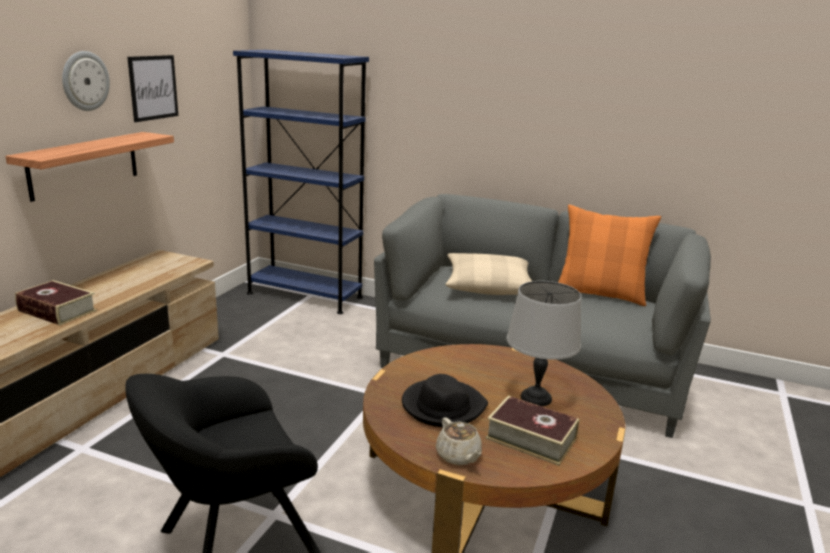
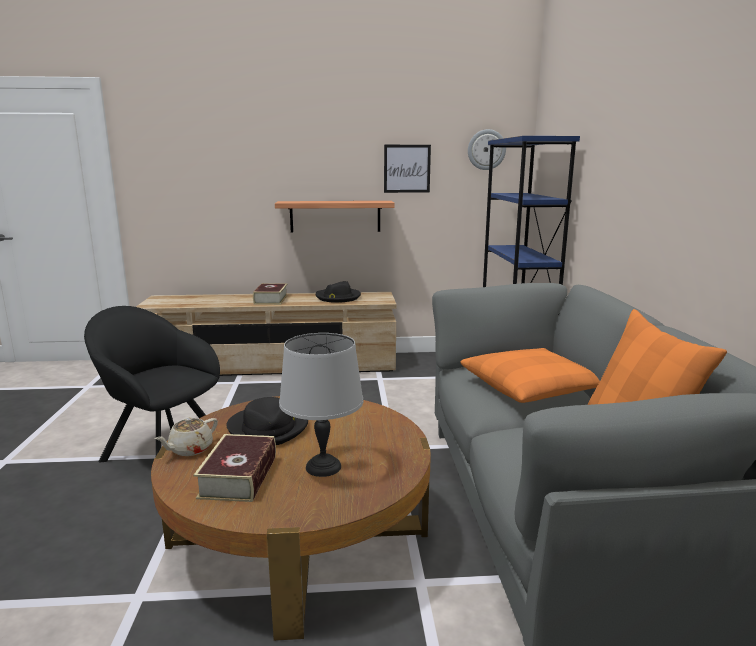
camera: 65 degrees right, 5 degrees down
(85, 81) = (343, 159): wall clock -> wall clock (486, 149)
(130, 276) = (338, 297): none -> black hat
(489, 284) = (532, 387): beige pillow -> orange pillow

